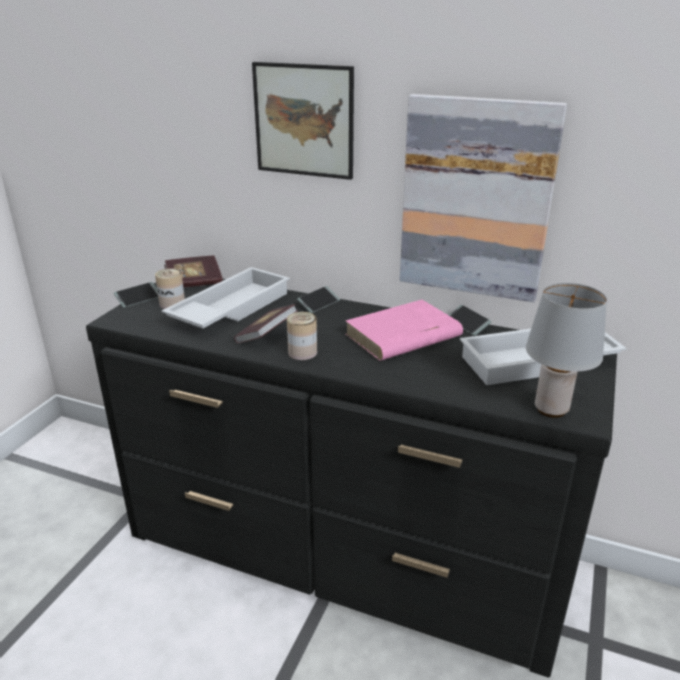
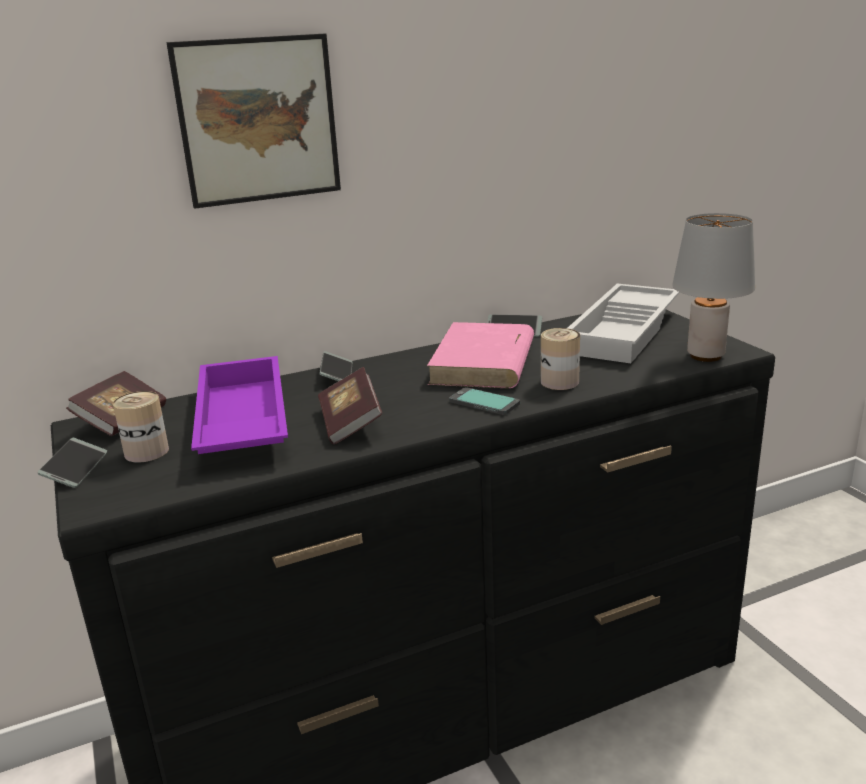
camera: 45 degrees left, 5 degrees down
(230, 308) = (240, 421): white tray -> purple tray
(302, 352) = (426, 417): can -> can (559, 382)
(346, 361) = (484, 403): none -> phone
(476, 199) = (490, 179): picture -> none

